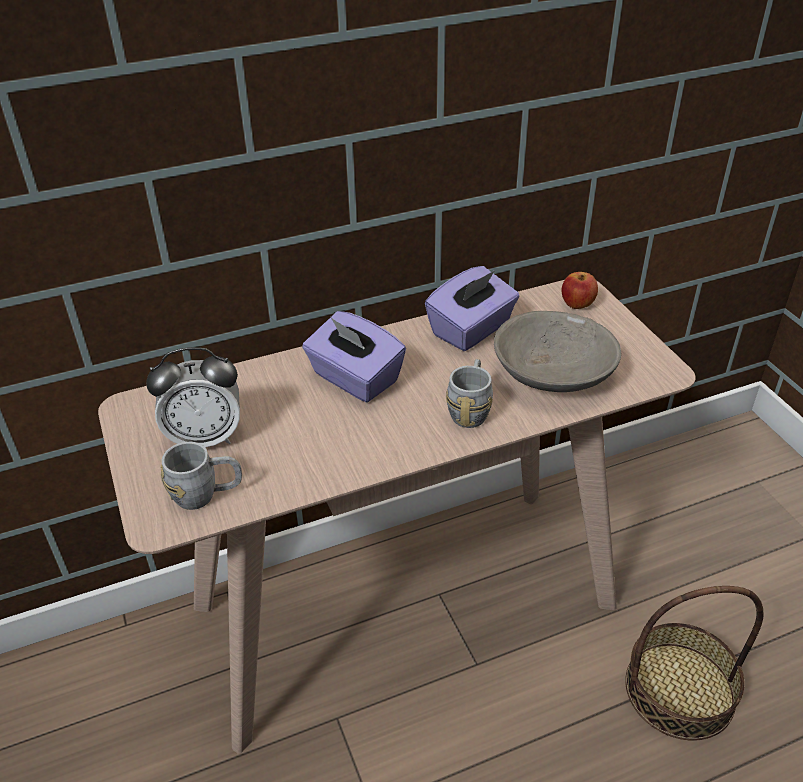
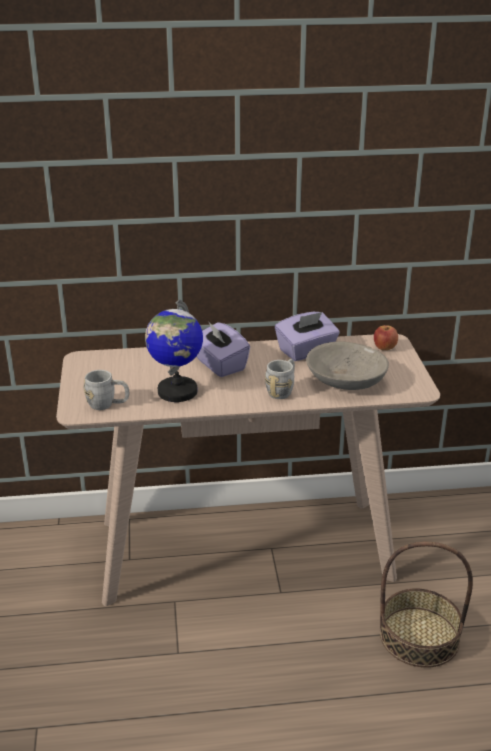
camera: 15 degrees right, 10 degrees down
(205, 437) = (118, 379): alarm clock -> none
(309, 444) = (177, 391): none -> globe

